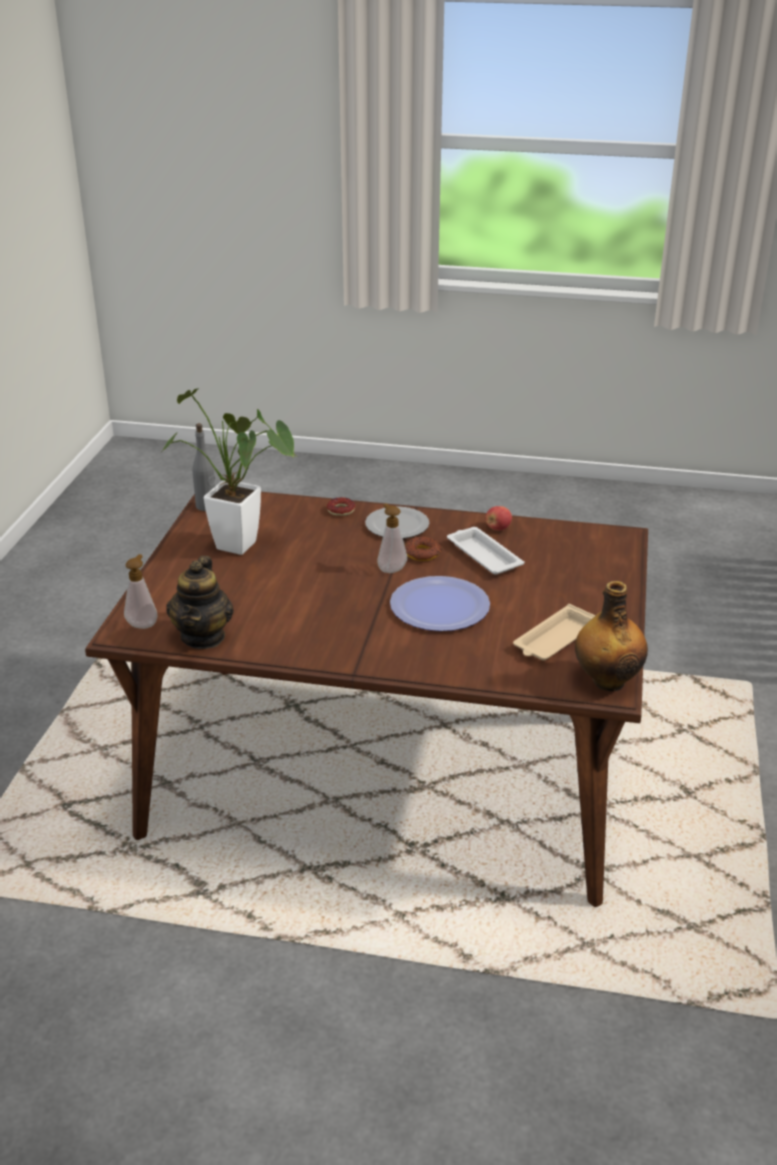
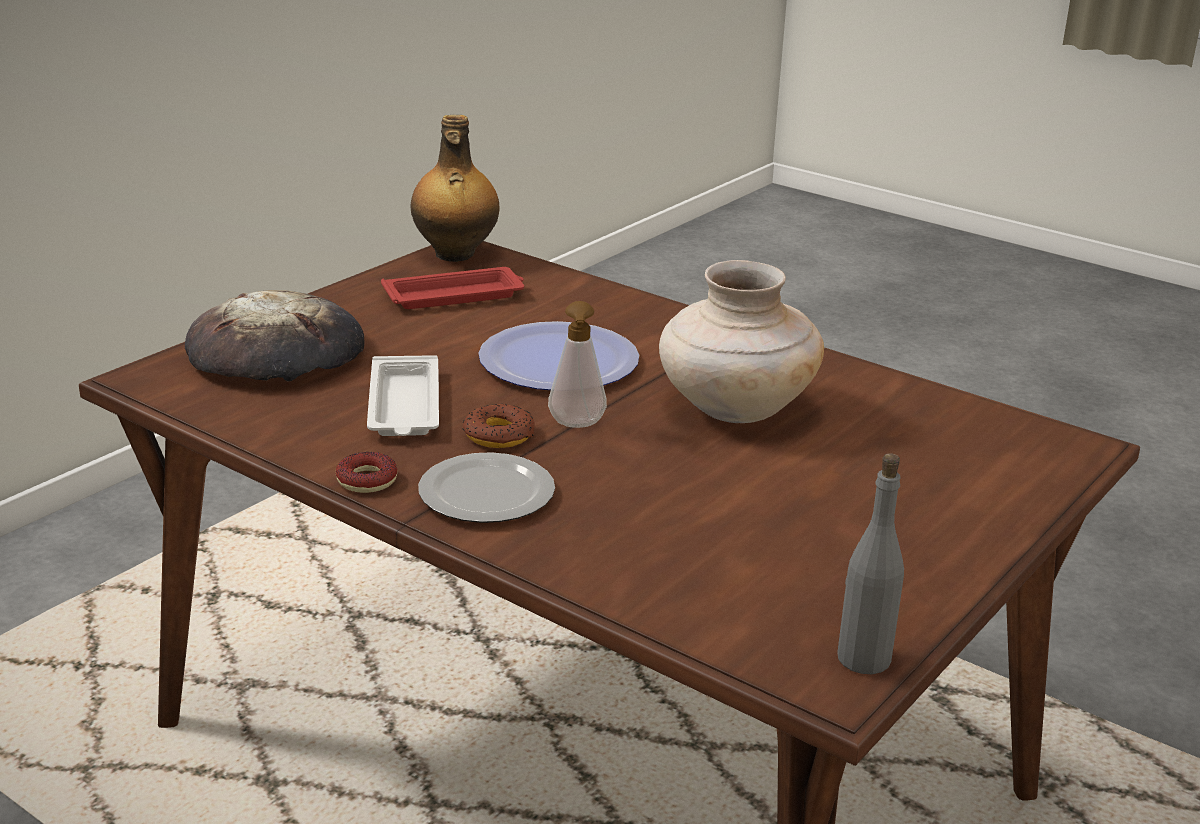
camera: 155 degrees left, 5 degrees down
(143, 624) = (1041, 448): soap dispenser -> none
(203, 636) = (943, 409): teapot -> none
(244, 548) = (816, 530): potted plant -> none
(319, 602) = (734, 409): none -> beige vase
(341, 510) = (564, 557): donut -> donut (367, 480)
(498, 528) = (317, 440): apple -> none
(555, 639) = (456, 296): beige tray -> red tray
(586, 566) = (277, 353): none -> bread

